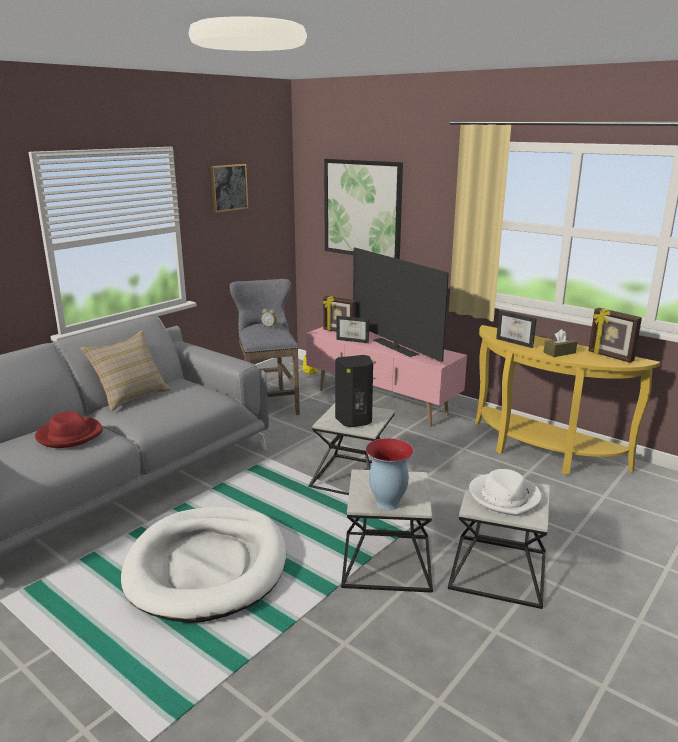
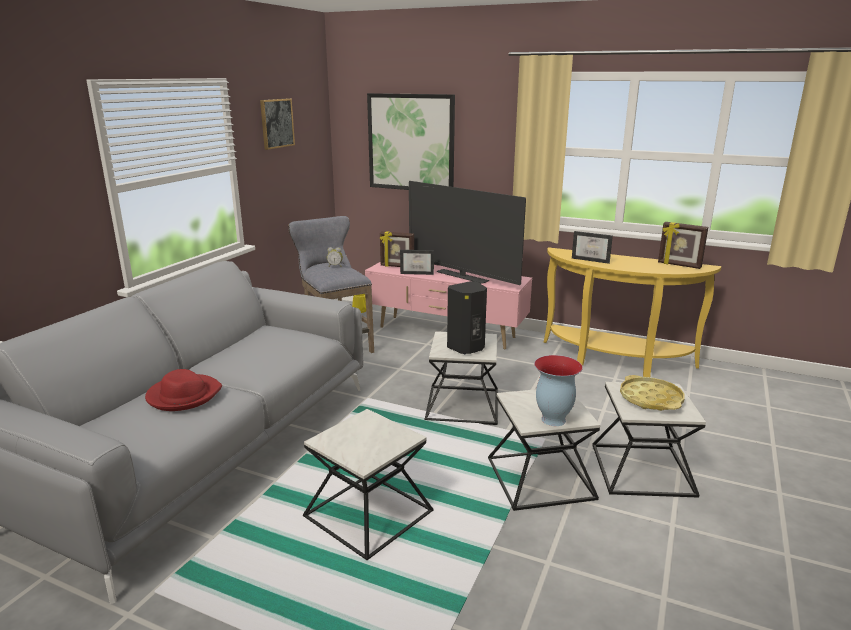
camera: 15 degrees left, 0 degrees up
(131, 396) = (225, 348): beige pillow -> none
(207, 566) = (368, 513): white dog bed -> side table
(505, 497) = (650, 399): white hat -> yellow tray
(559, 352) = (635, 265): brown tissue box -> none

